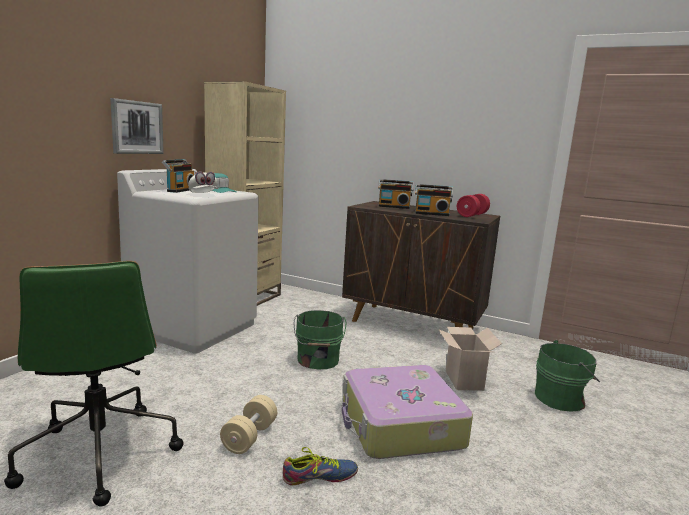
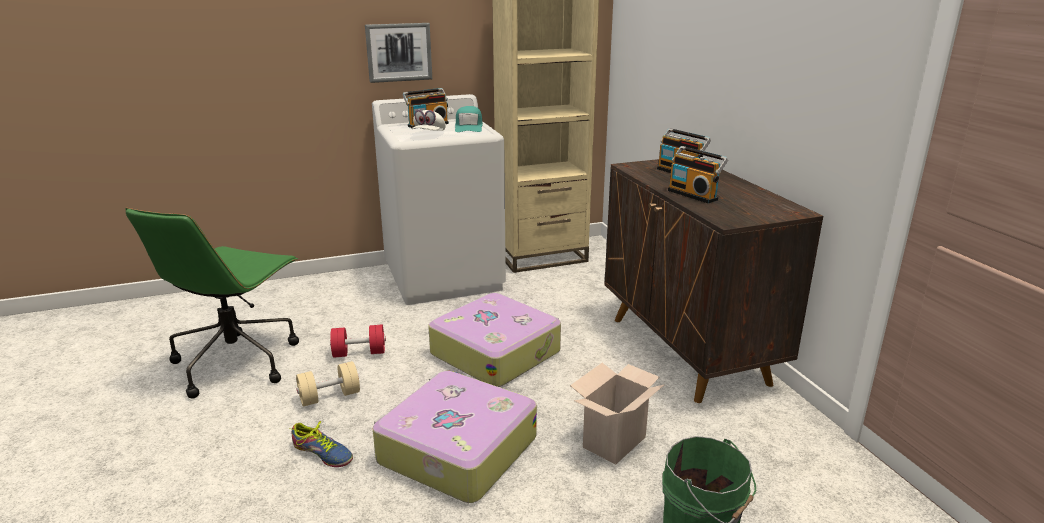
camera: 45 degrees right, 10 degrees up
(317, 360) = (496, 352): green bucket -> suitcase
(472, 215) = (760, 207): red dumbbell -> red dumbbell (359, 353)

